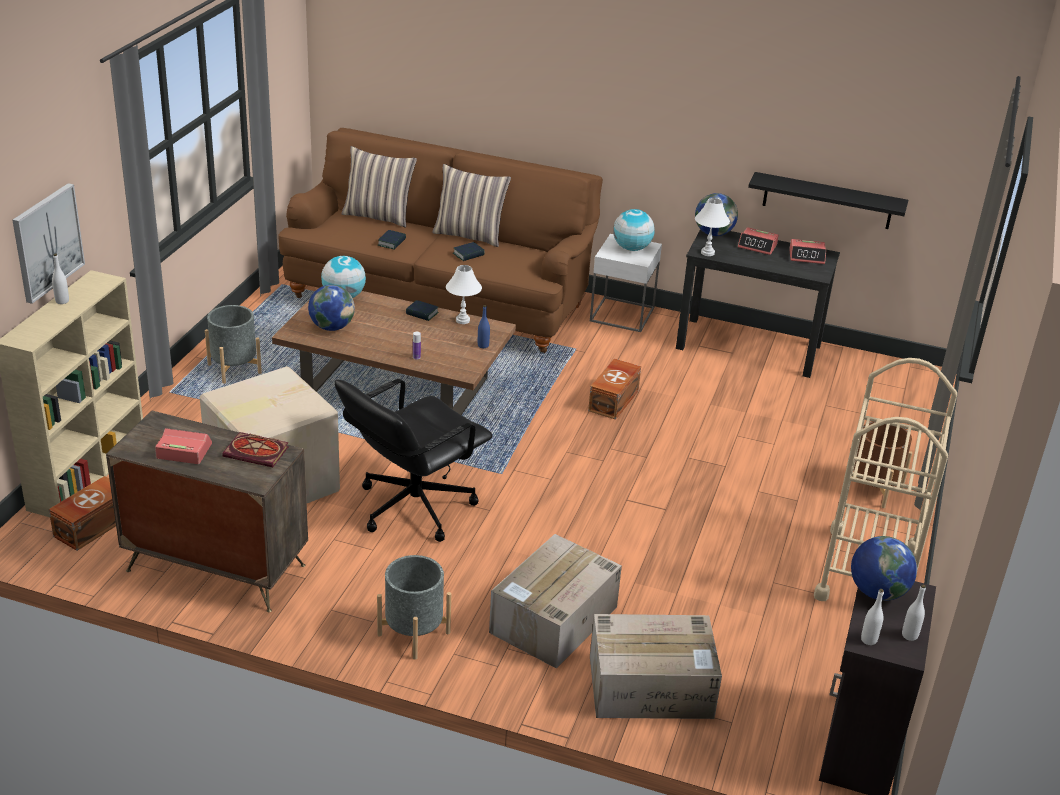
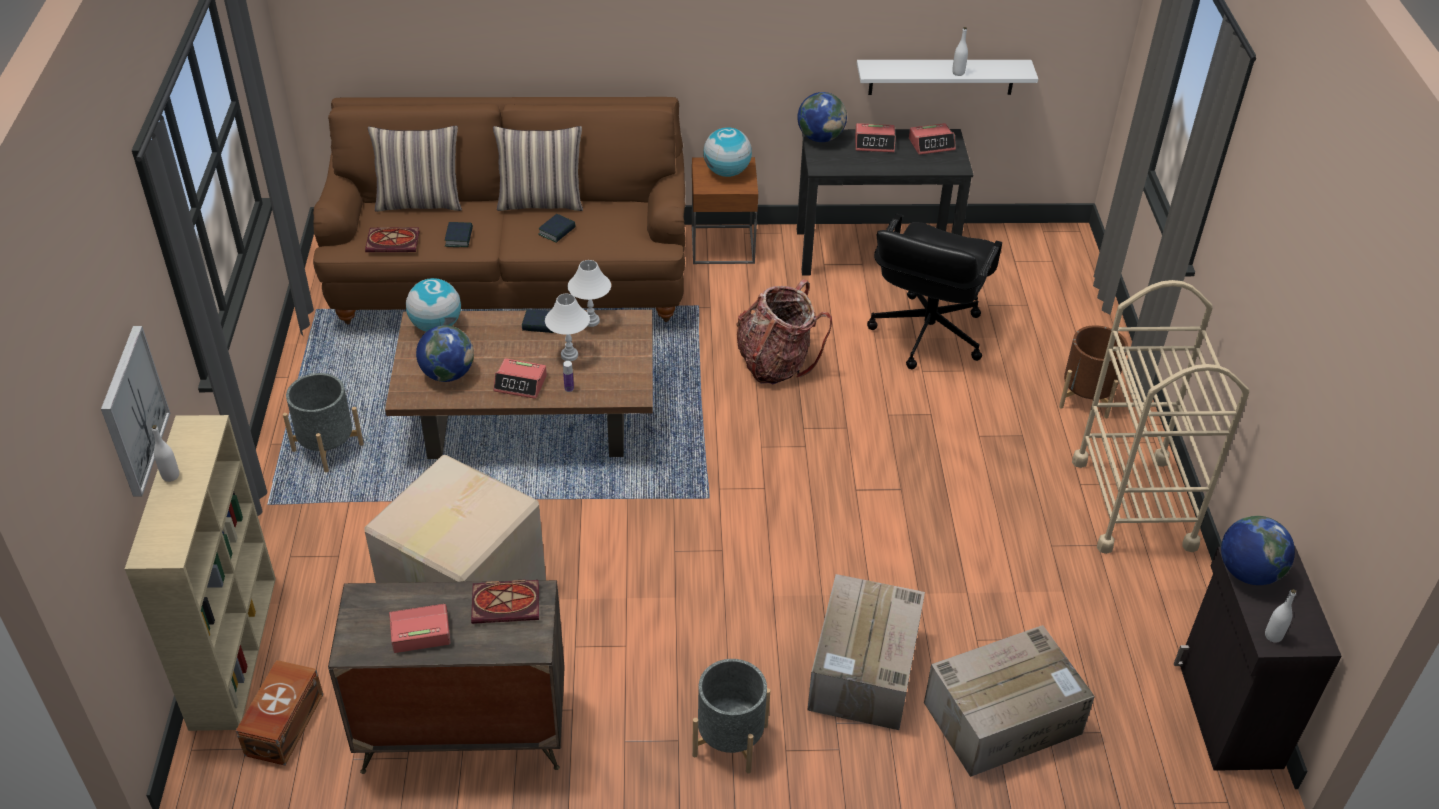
camera: 20 degrees left, 10 degrees up
(342, 234) = (394, 241): none -> book
(382, 346) = (521, 384): none -> alarm clock
(413, 507) = (638, 573): black office chair -> black office chair (926, 334)
(483, 345) = (633, 350): blue bottle -> none
(614, 400) = (775, 363): brown storage box -> backpack
(622, 314) = (722, 245): white side table -> brown side table
(707, 253) = (829, 167): white table lamp -> white table lamp (569, 355)
(827, 201) = (942, 77): black shelf -> white shelf
(909, 635) = (1305, 616): white bottle -> white bottle (958, 73)

